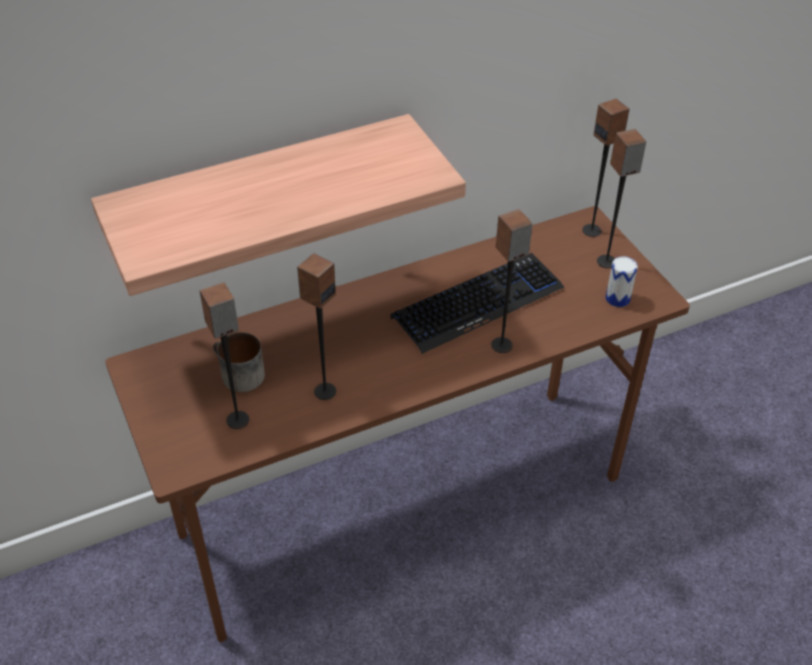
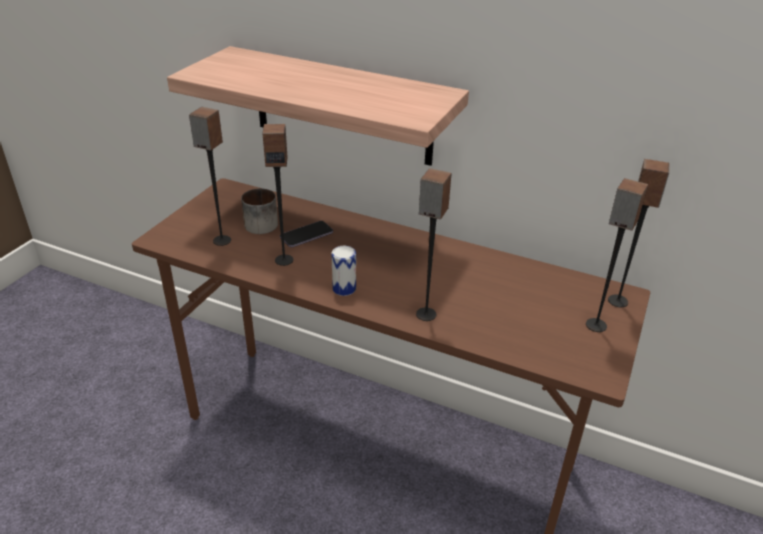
camera: 50 degrees right, 10 degrees down
(301, 353) = (306, 235): none -> phone
(478, 303) = (453, 283): keyboard -> none
(617, 298) = (564, 351): can -> can (344, 288)

